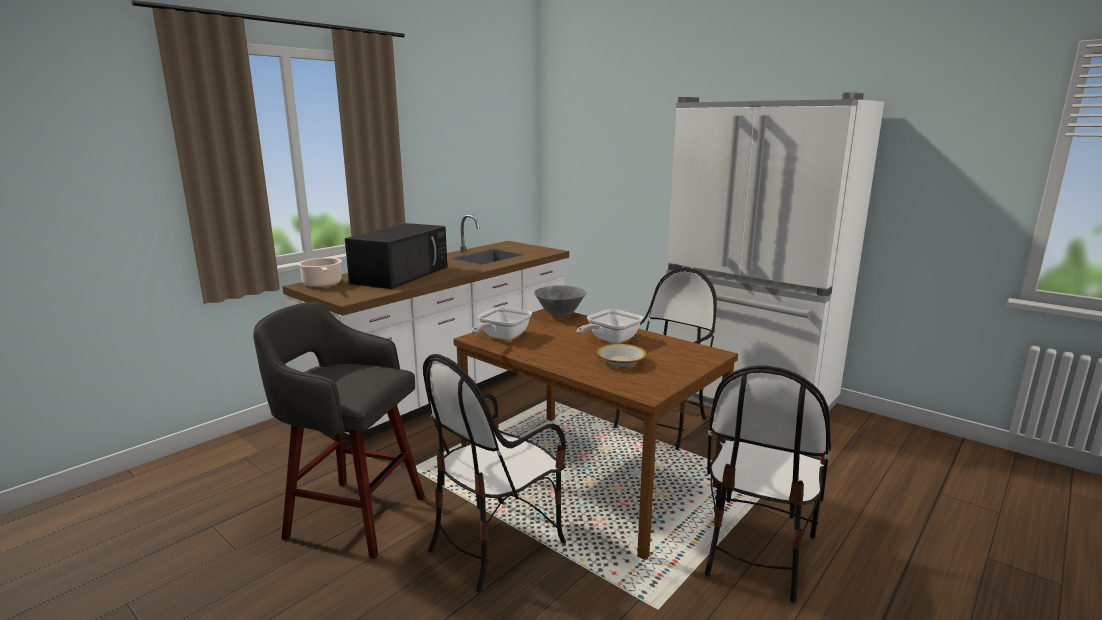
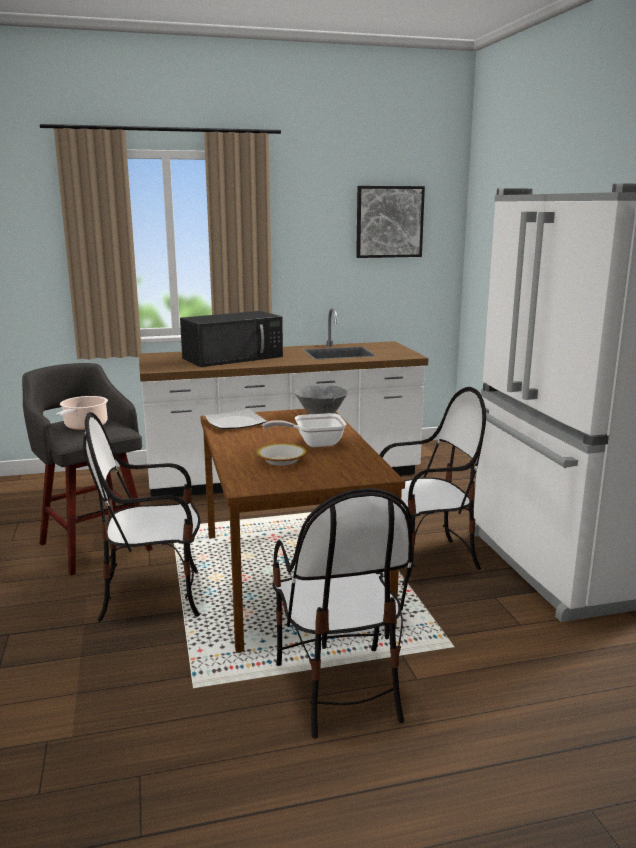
camera: 35 degrees right, 0 degrees up
(322, 284) = (164, 356): cooking pot -> cooking pot (84, 426)
(488, 129) = (389, 222): none -> picture
(501, 337) = (234, 422): frying pan -> plate
(756, 551) = (339, 689): chair -> chair turned 75 degrees counterclockwise

